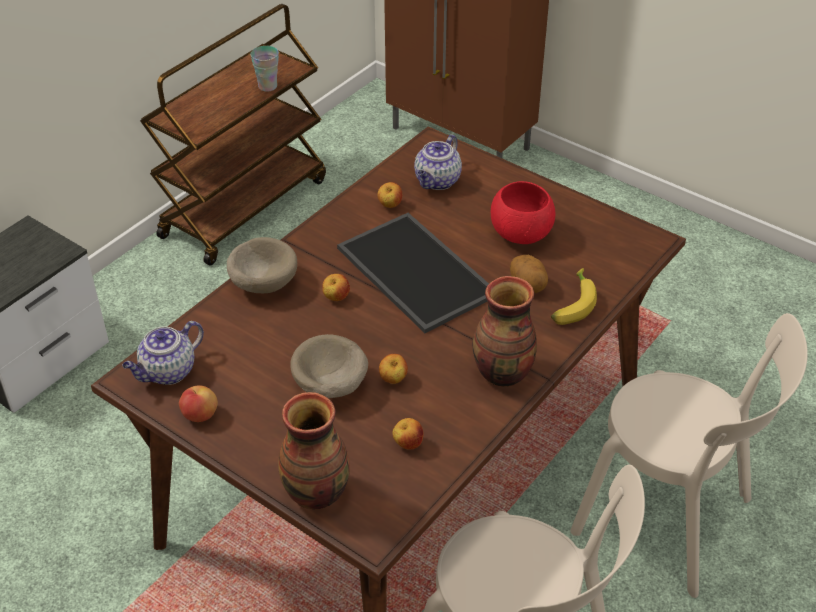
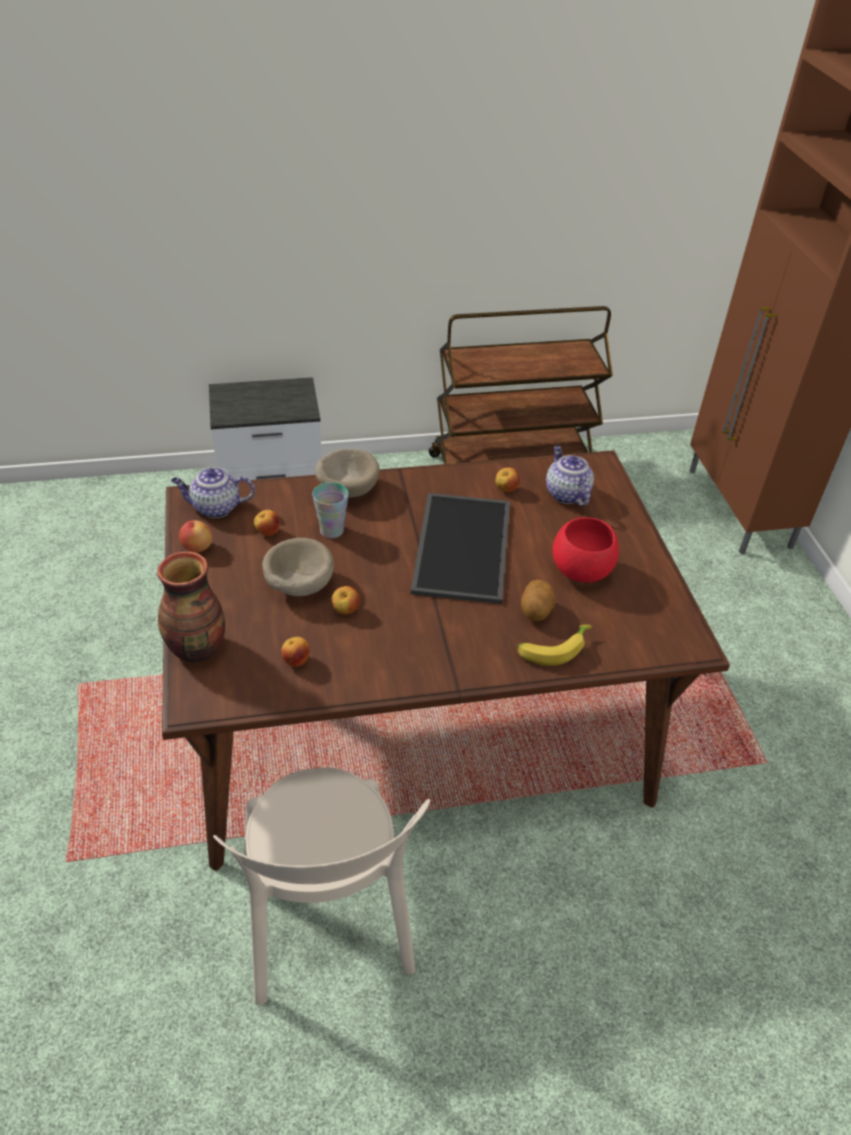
camera: 40 degrees right, 0 degrees up
(267, 86) = (556, 370): cup -> cup (331, 530)
(336, 298) = (382, 529): apple -> apple (267, 532)
(437, 181) = (566, 493): teapot -> teapot turned 90 degrees clockwise
(503, 374) = (428, 662): vase -> none
(670, 520) = (578, 917): beige chair -> none

